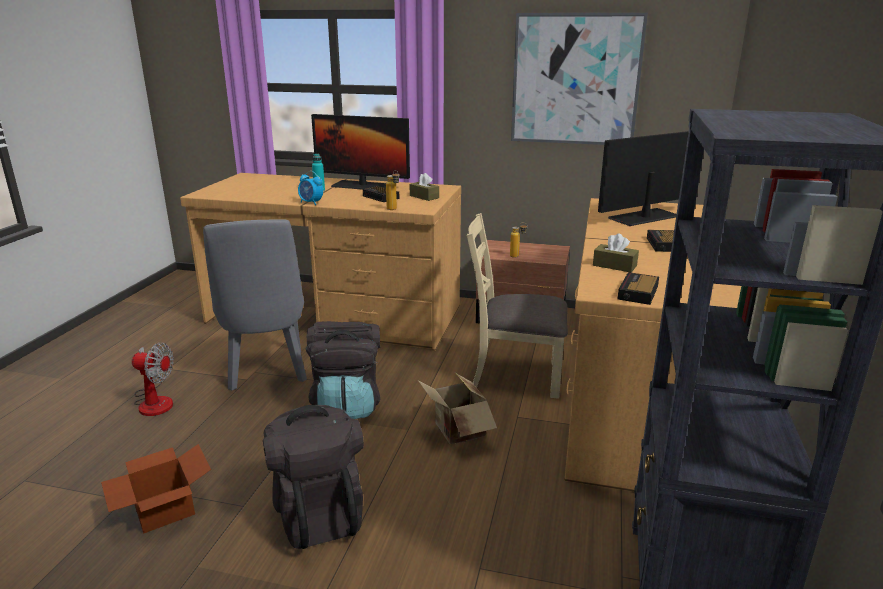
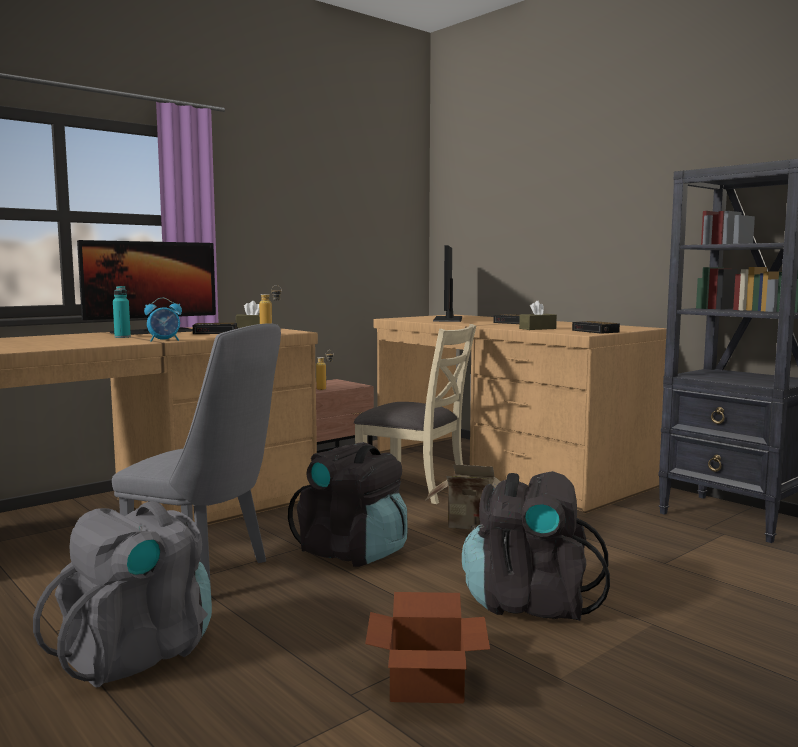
camera: 55 degrees left, 15 degrees down
(155, 401) = (137, 653): fan -> grey backpack
(515, 375) = (414, 488): beige chair -> beige chair turned 105 degrees counterclockwise
(575, 80) = (325, 213): picture -> none

